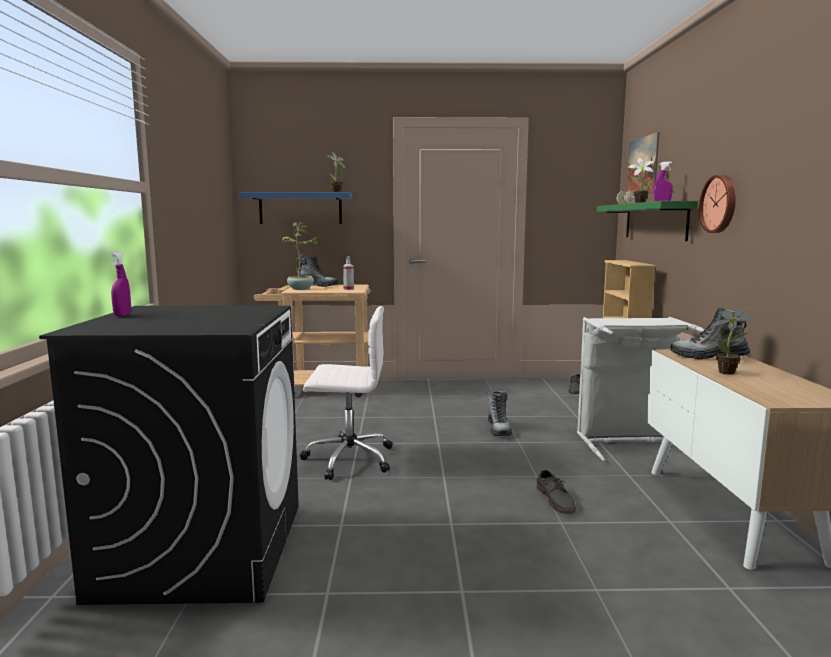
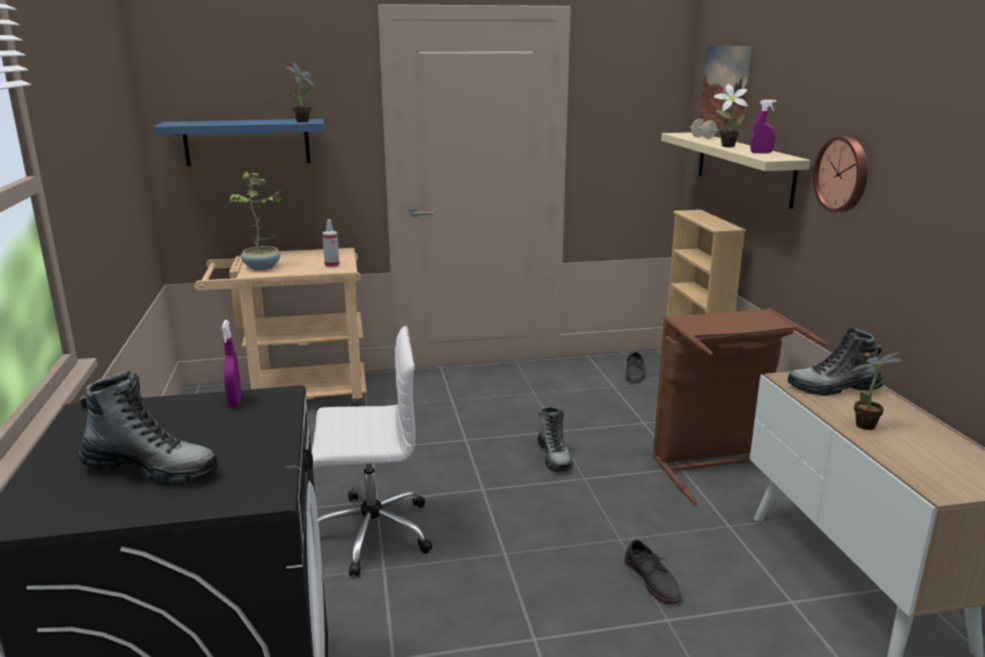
camera: 10 degrees left, 10 degrees up
(122, 315) = (63, 446): purple spray bottle -> purple spray bottle (235, 401)
(317, 286) = (283, 255): boot -> boot (151, 470)
(629, 442) = (717, 466): grey laundry basket -> brown laundry basket
(655, 221) = (743, 167): green shelf -> beige shelf

